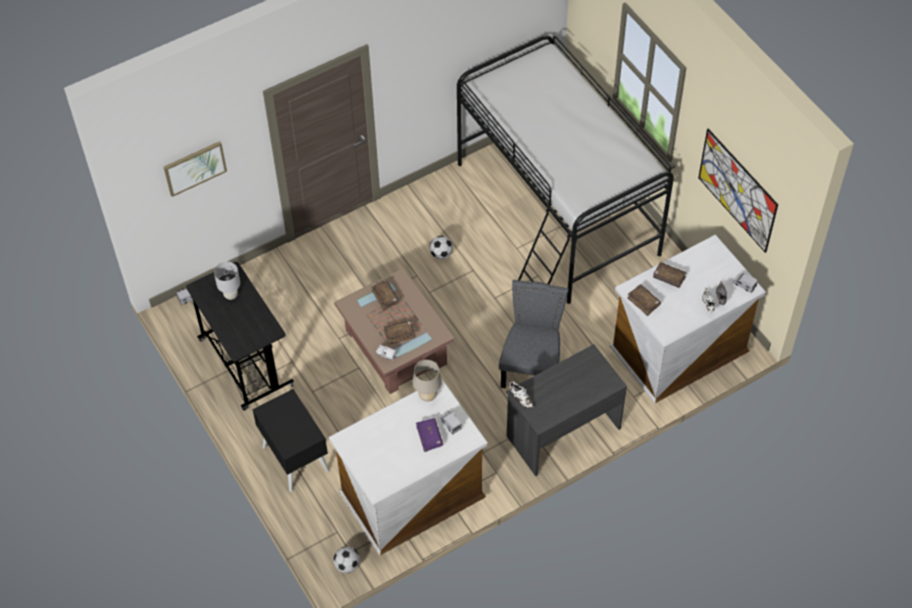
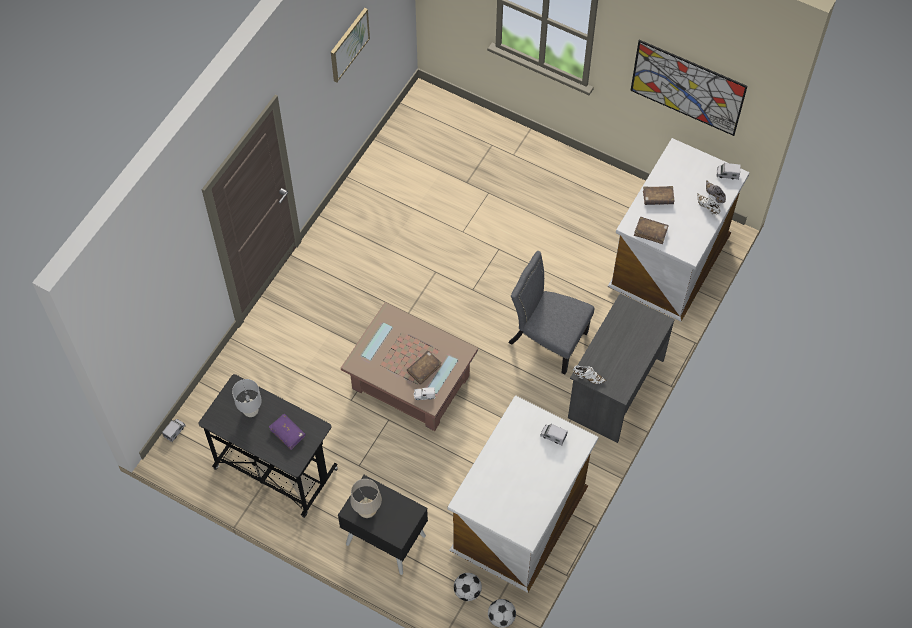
camera: 30 degrees left, 5 degrees up
(195, 167) = (159, 299): picture -> picture (349, 44)
(385, 297) = (387, 339): brown book -> none
(427, 396) = (514, 419): beige table lamp -> beige table lamp (367, 511)
(429, 437) = (542, 458): purple book -> purple book (287, 433)
(441, 254) = (395, 270): football -> football (467, 591)
(531, 367) = (548, 340): grey chair -> grey chair turned 45 degrees counterclockwise
(557, 211) = (477, 178): black bed -> none

